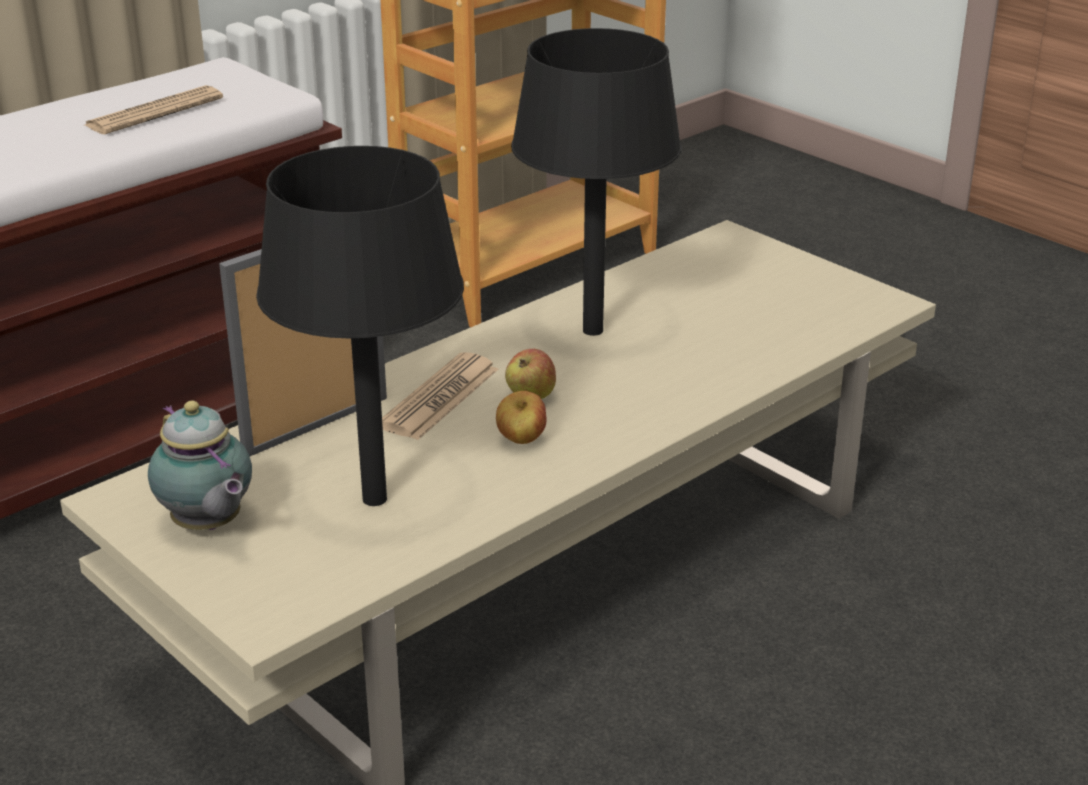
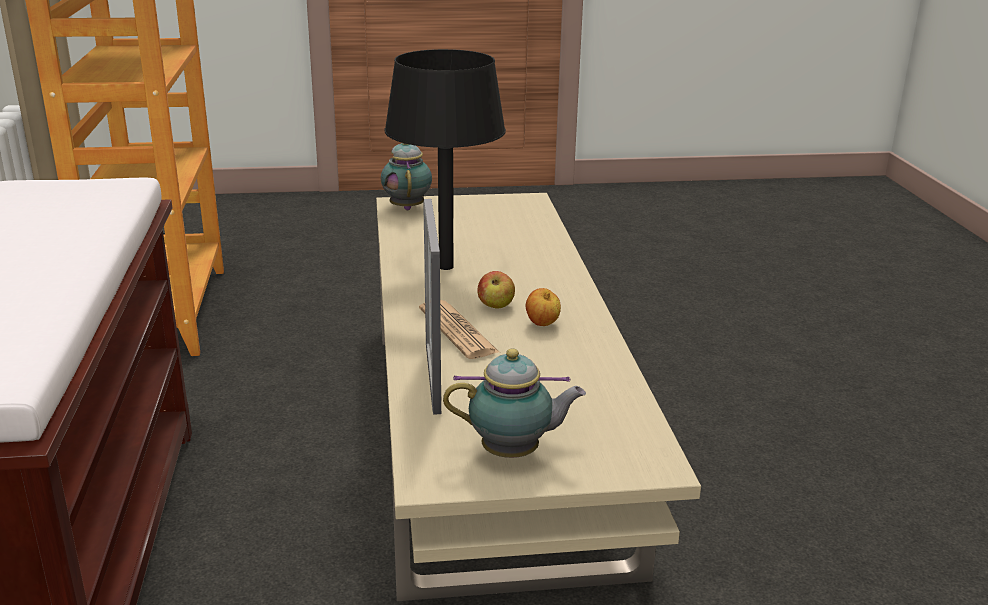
camera: 55 degrees left, 5 degrees down
(154, 112) = (55, 223): newspaper -> none
(374, 499) = (552, 387): black table lamp -> none
(726, 245) = (407, 207): none -> teapot

